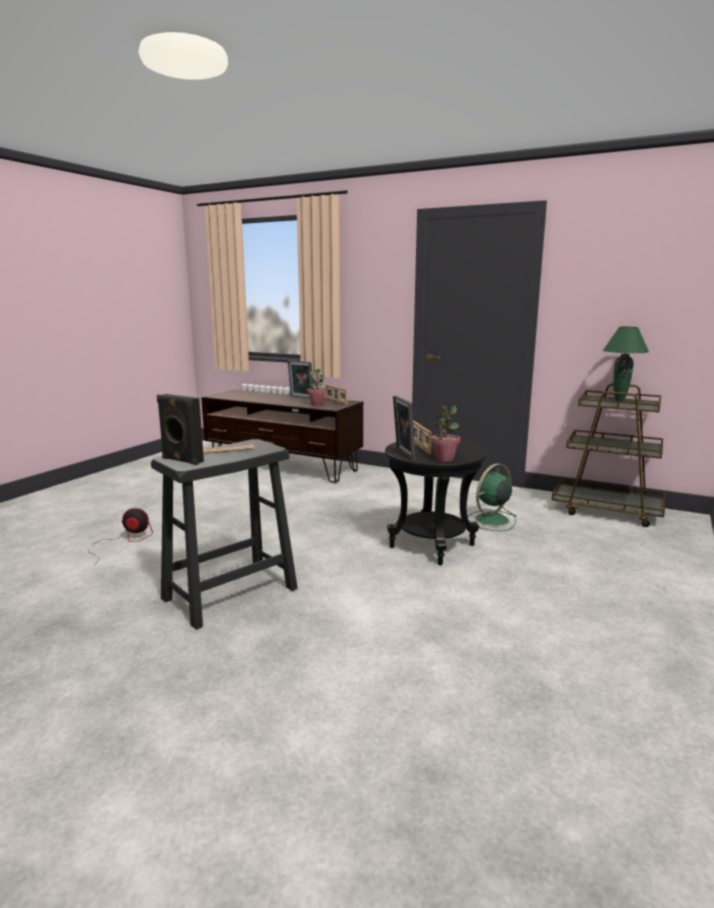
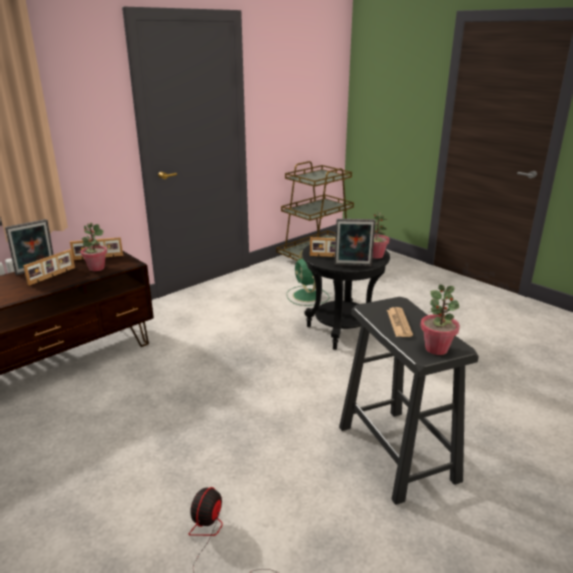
camera: 70 degrees left, 10 degrees up
(181, 460) = (436, 349): black speaker -> potted plant
(295, 400) = (52, 276): none -> picture frame
(619, 400) = (311, 175): green table lamp -> none

